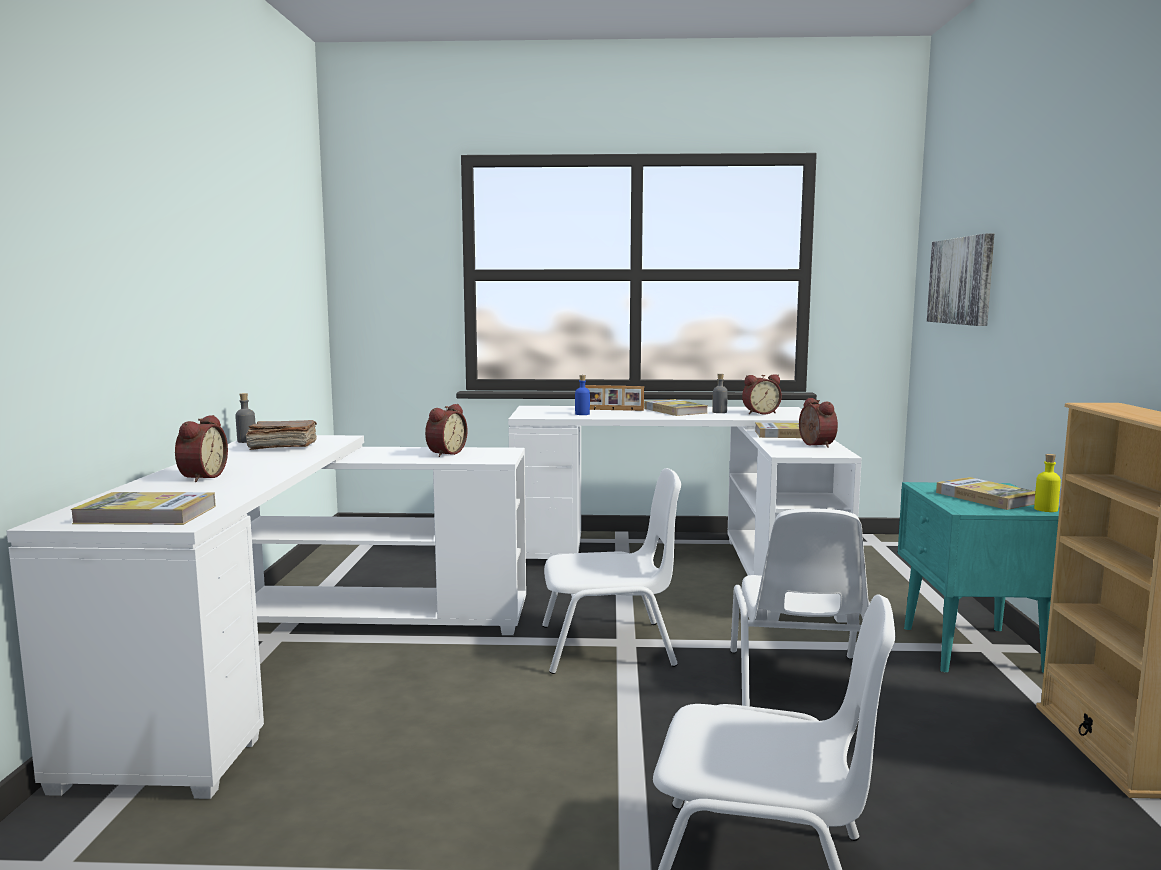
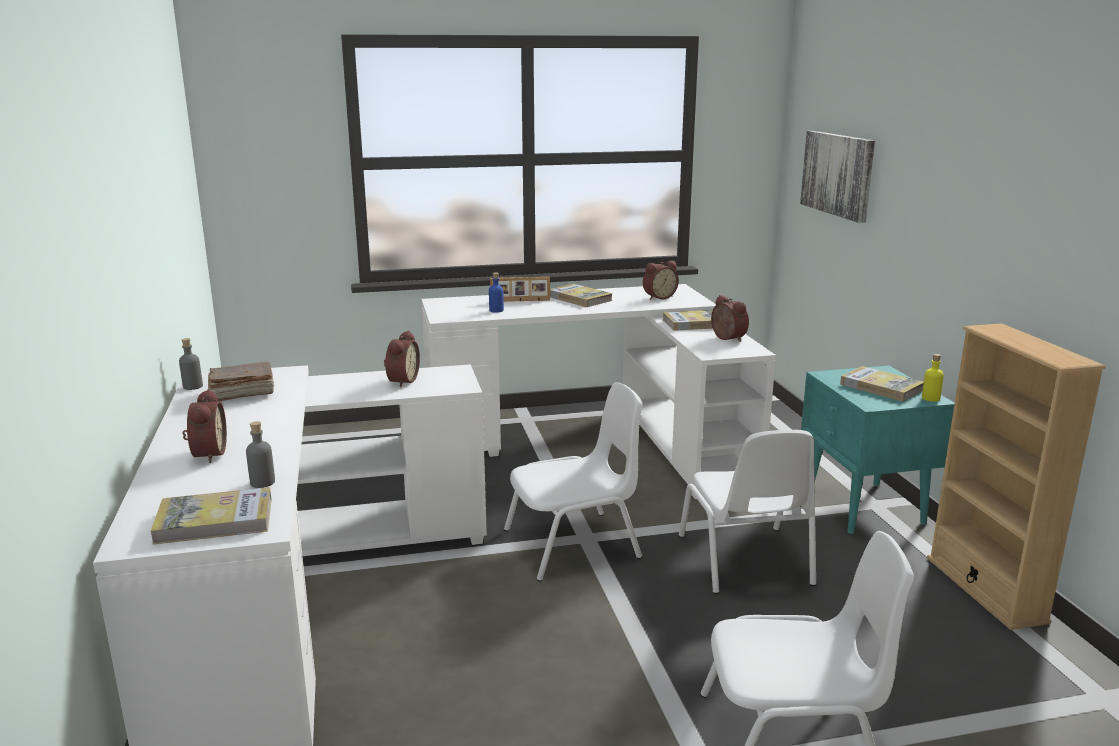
camera: 15 degrees left, 10 degrees up
(719, 412) = (621, 298): grey bottle -> grey bottle (262, 482)

